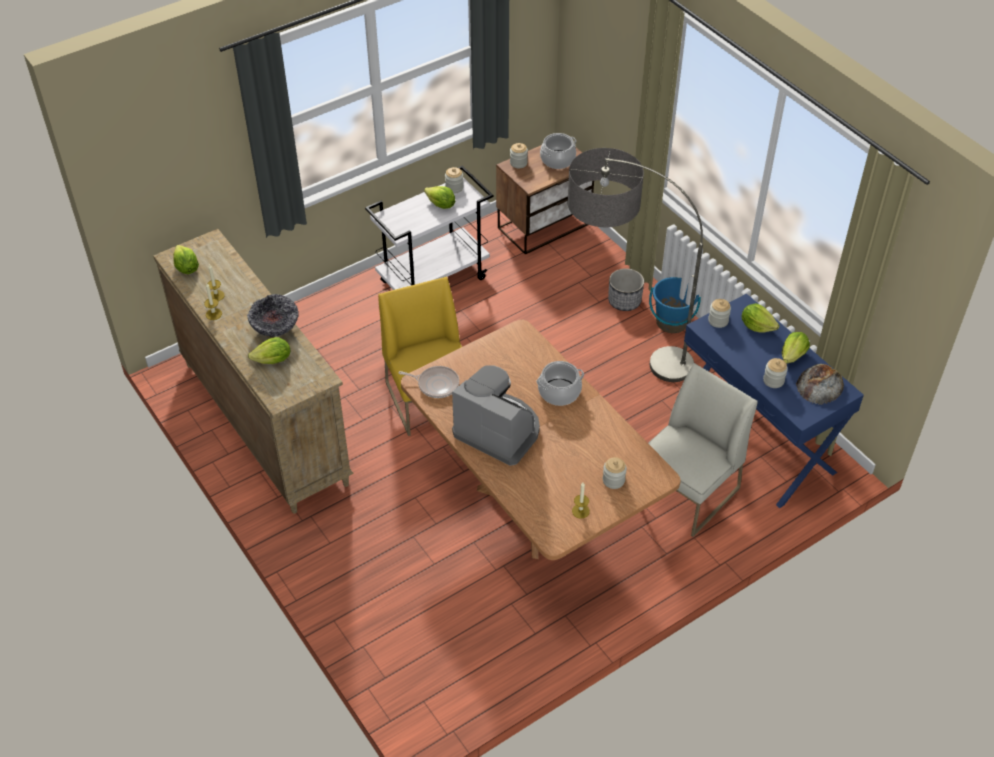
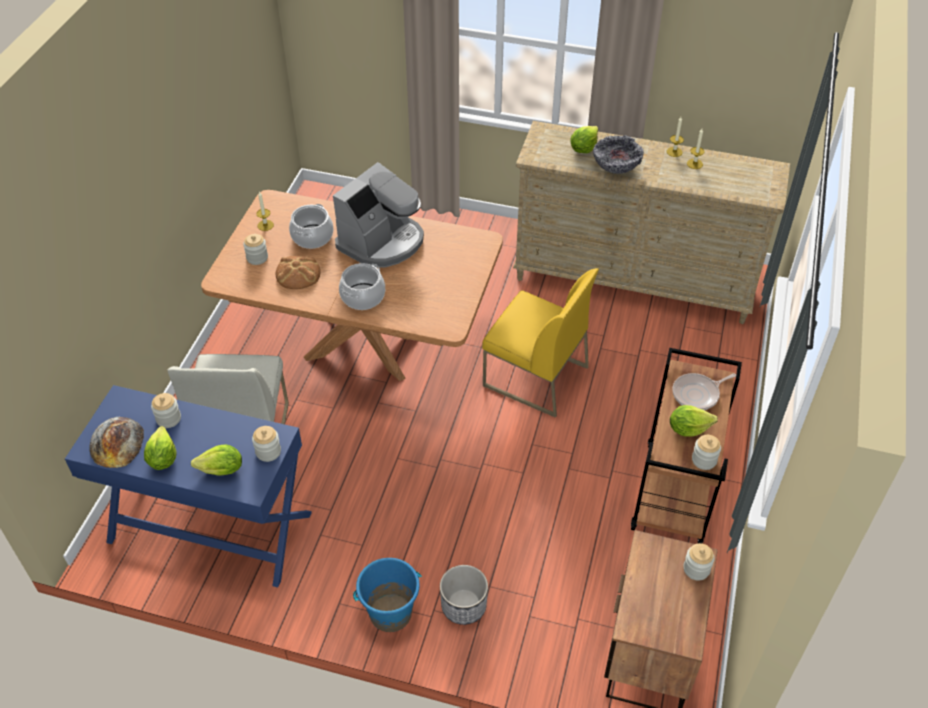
camera: 140 degrees right, 0 degrees up
(186, 268) = (749, 168): lettuce -> none
(434, 279) = (674, 494): white cart -> brown cart
(436, 384) = (469, 246): frying pan -> frying pan (697, 394)
(498, 431) = (382, 242): coffee machine -> coffee machine turned 45 degrees counterclockwise
(557, 160) = (660, 609): cooking pot -> cooking pot (312, 236)
(592, 443) = (298, 273): none -> bread
(618, 358) = (410, 528): floor lamp -> none

